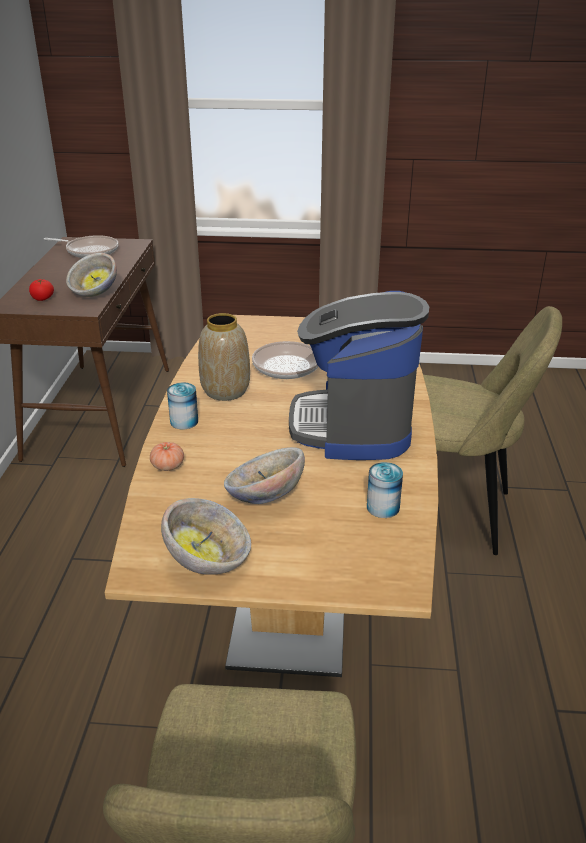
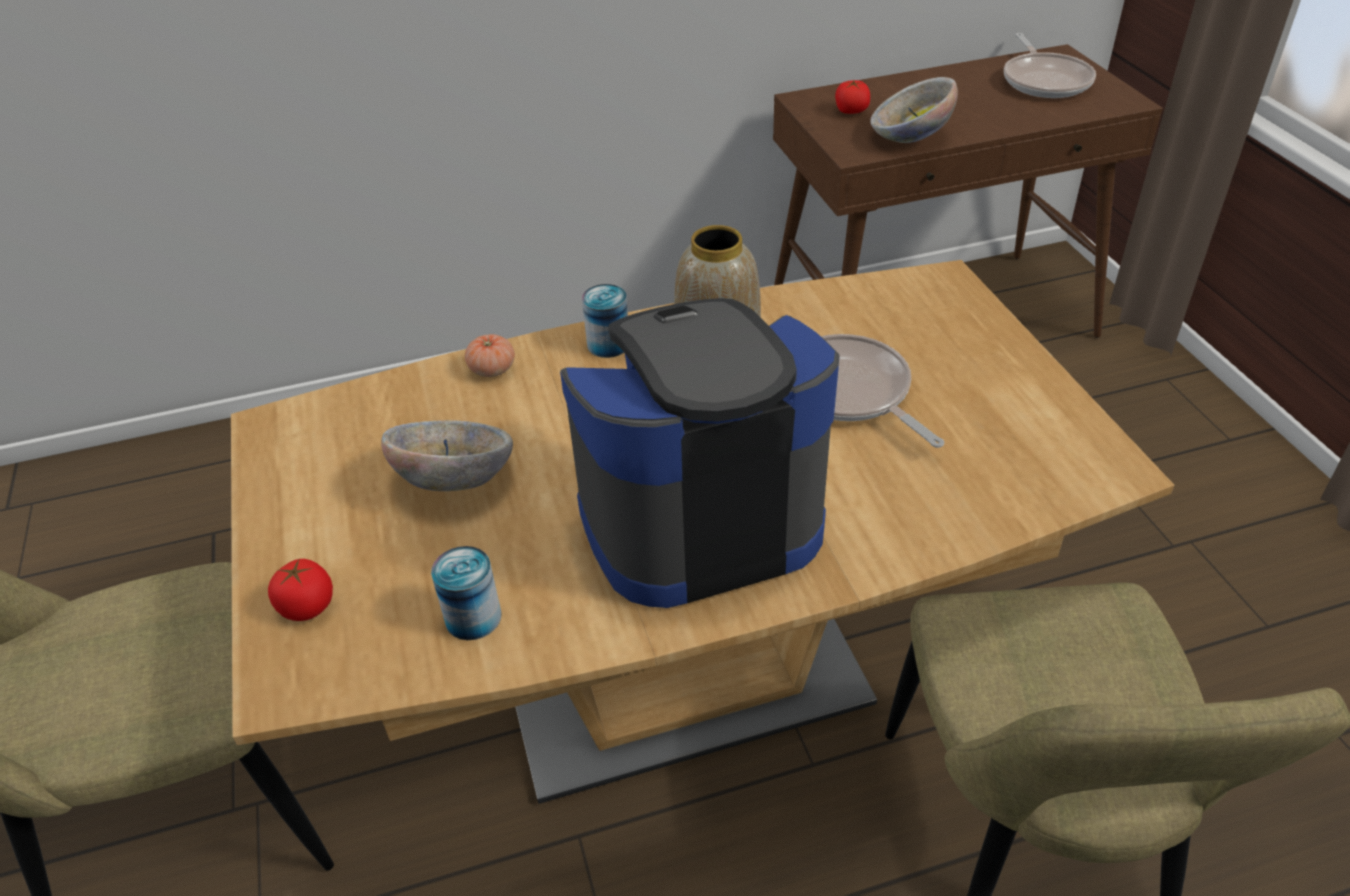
camera: 70 degrees right, 10 degrees up
(208, 560) = (302, 474): bowl -> none
(339, 569) = (308, 606): none -> tomato

